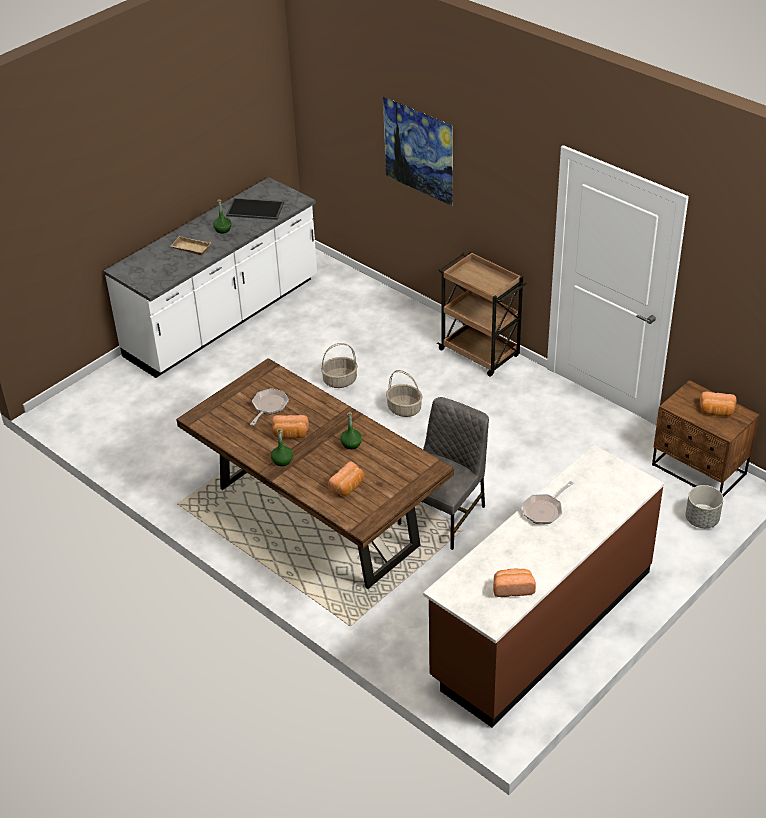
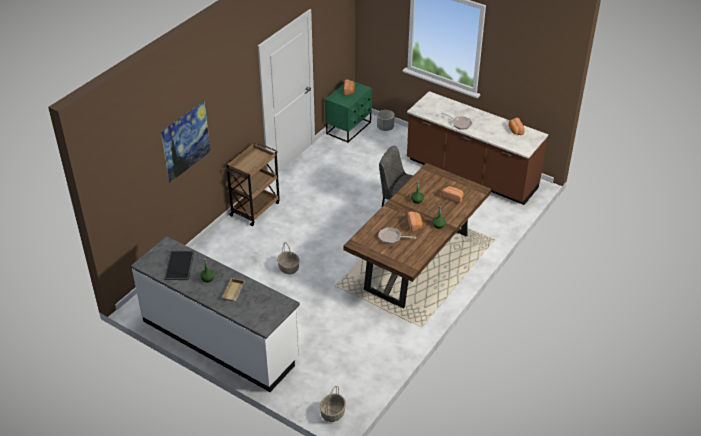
camera: 100 degrees left, 0 degrees up
(405, 409) = (313, 236): basket -> basket (332, 413)
(698, 470) = (349, 128): brown nightstand -> green nightstand

